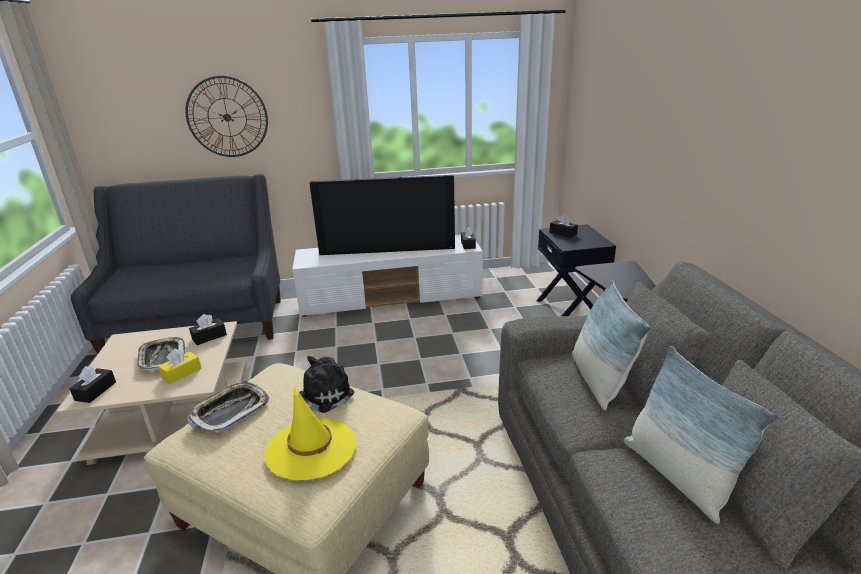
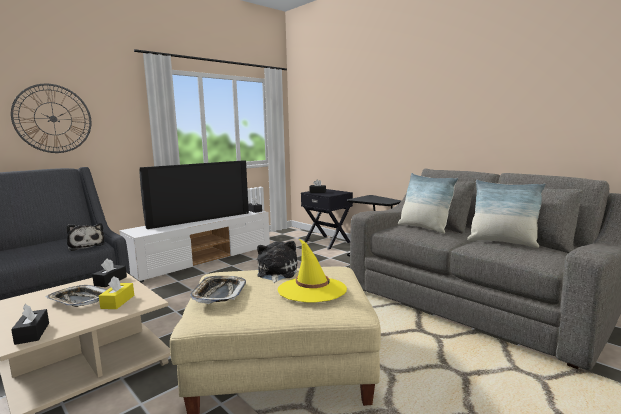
camera: 35 degrees left, 15 degrees down
(230, 277) = (86, 246): none -> plush toy

